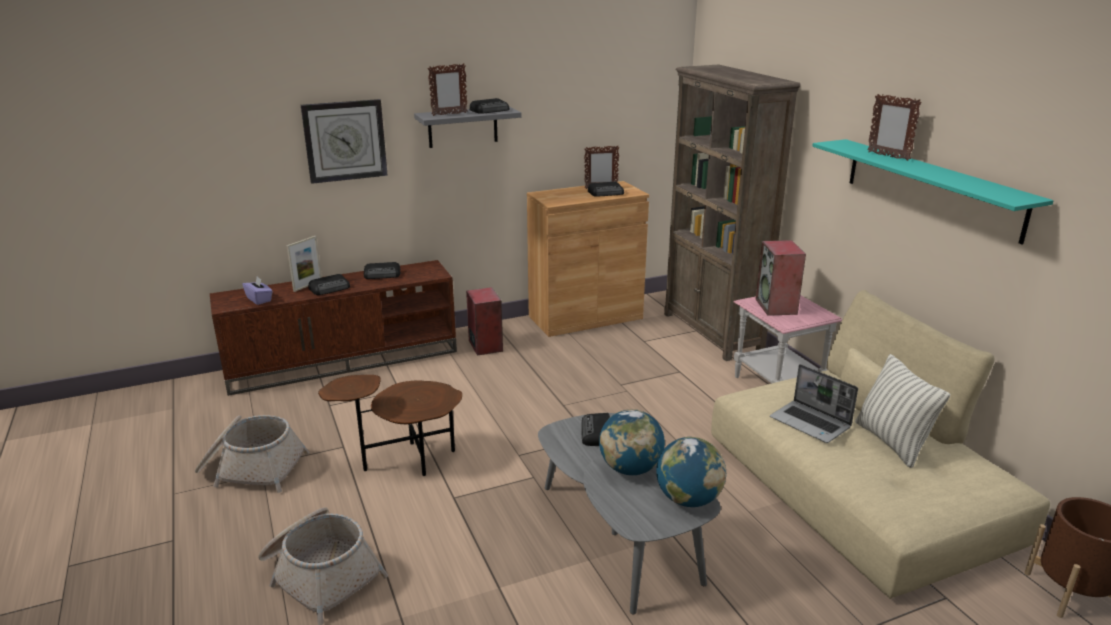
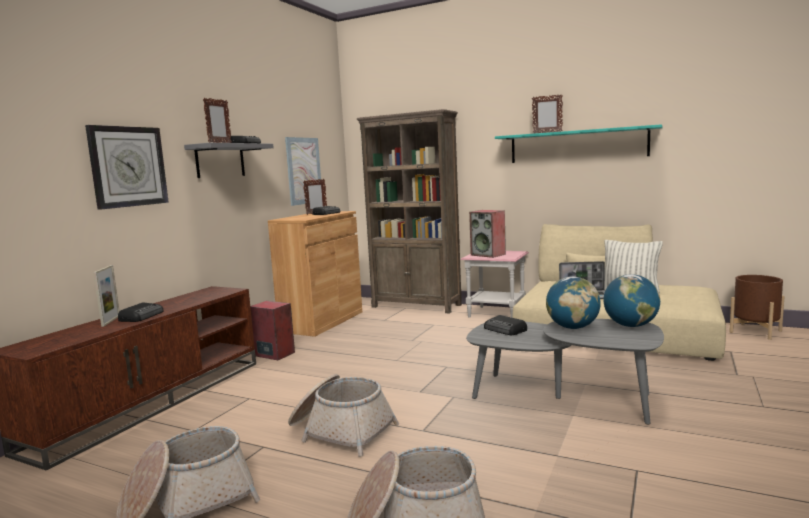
camera: 40 degrees left, 15 degrees down
(259, 299) = (71, 339): purple tissue box -> none
(383, 274) = (178, 300): radio -> none
(405, 462) = (341, 430): brown side table -> basket
(600, 130) = (303, 170): none -> picture

